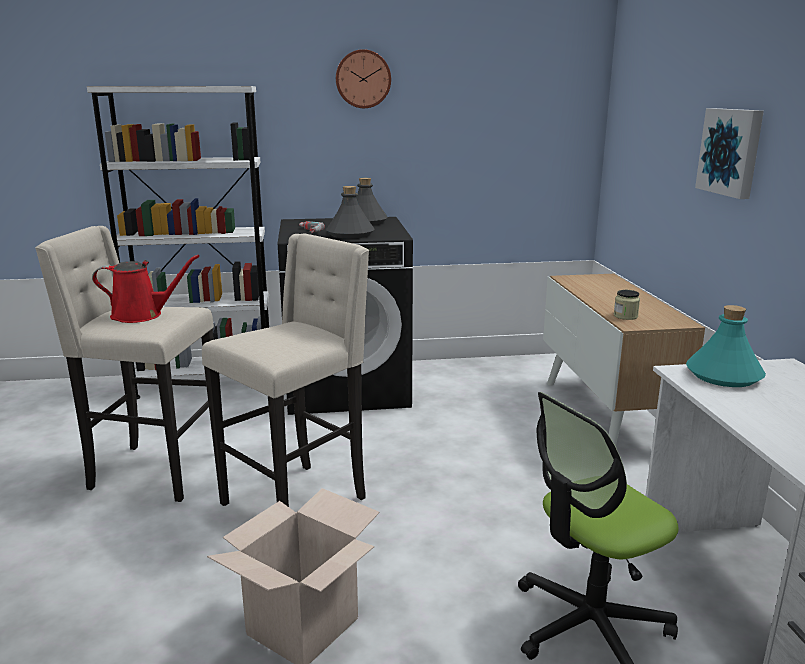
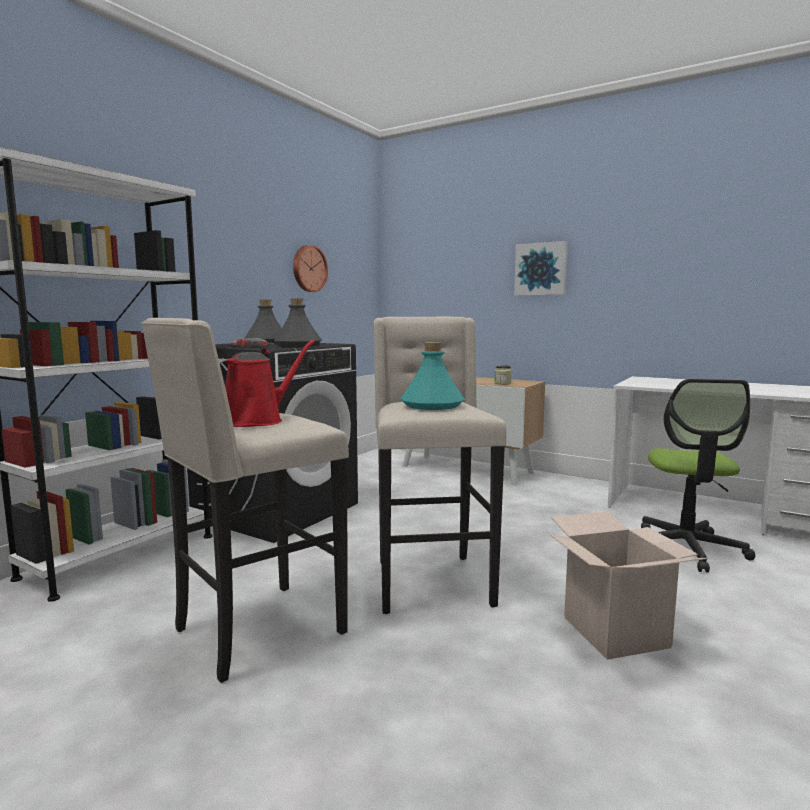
camera: 50 degrees left, 10 degrees down
(363, 79) = (238, 209): wall clock -> wall clock (308, 268)
(723, 375) = (643, 382): turquoise bottle -> turquoise bottle (431, 405)

